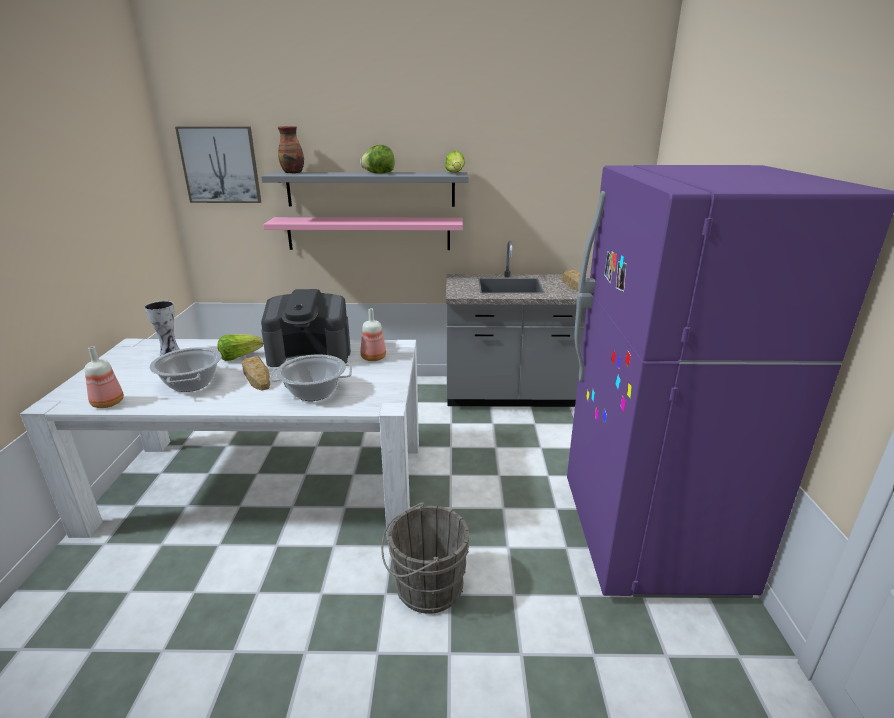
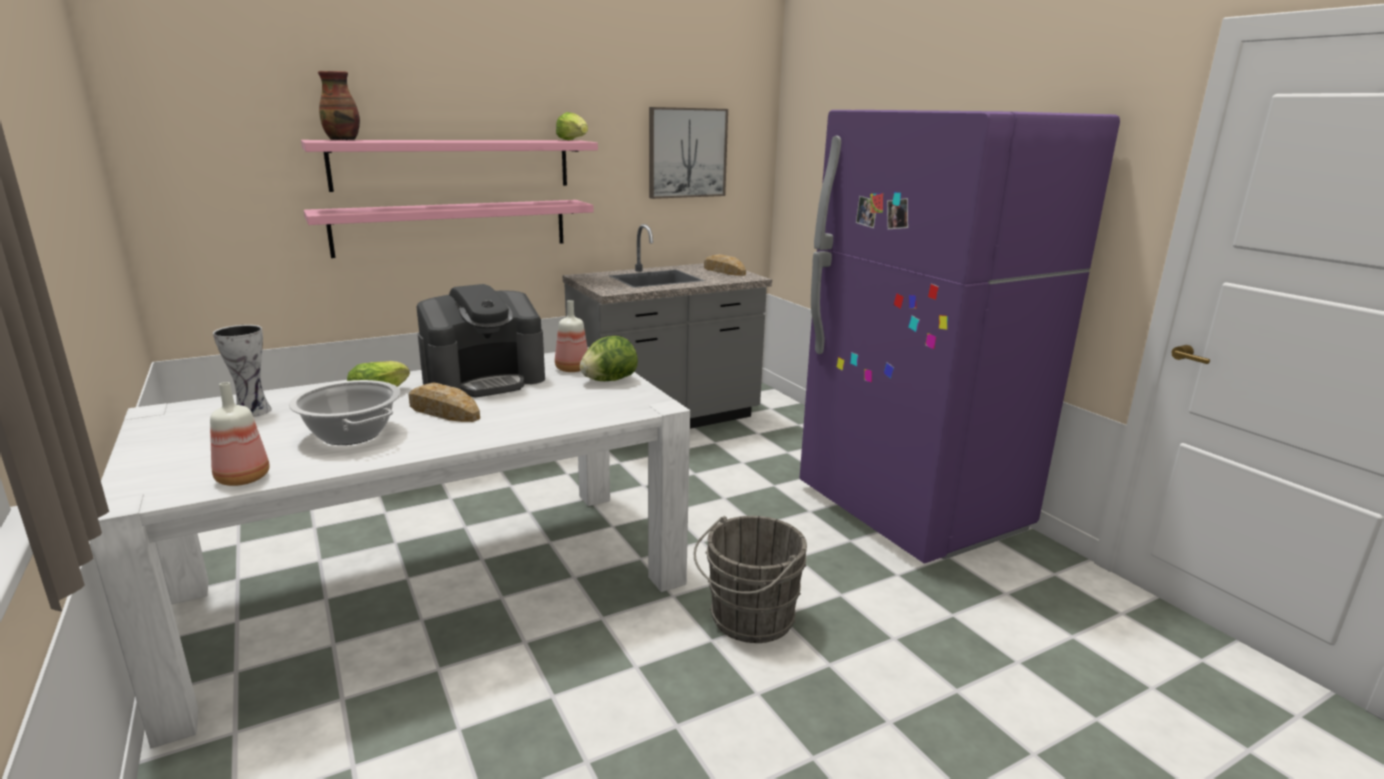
camera: 30 degrees left, 5 degrees down
(220, 165) = (208, 129): picture -> picture (687, 153)
(313, 392) = (548, 411): cooking pot -> none
(370, 189) = (454, 164): grey shelf -> pink shelf
(379, 173) = (474, 140): lettuce -> lettuce (609, 380)

